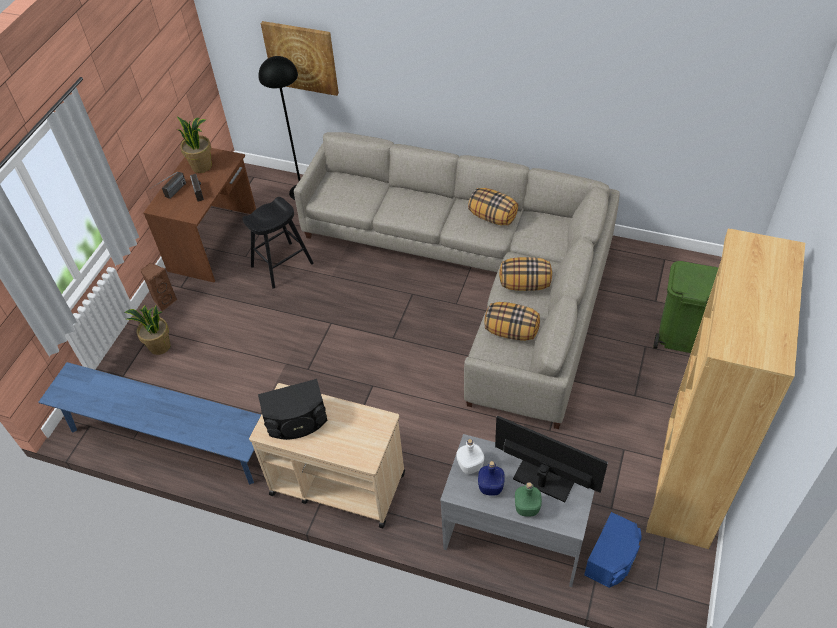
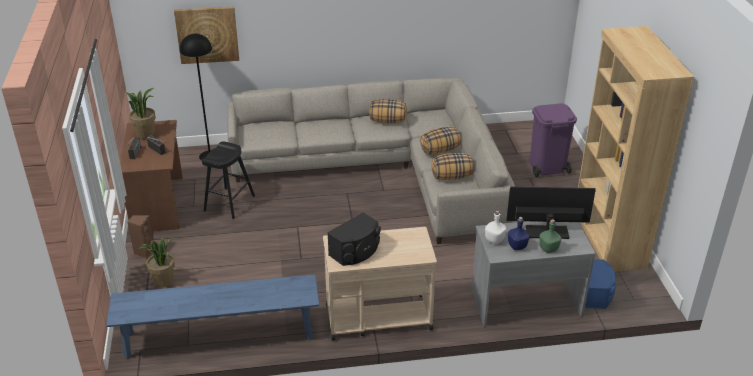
camera: 30 degrees left, 15 degrees down
(679, 337) = (547, 167): green trash can -> purple trash can

